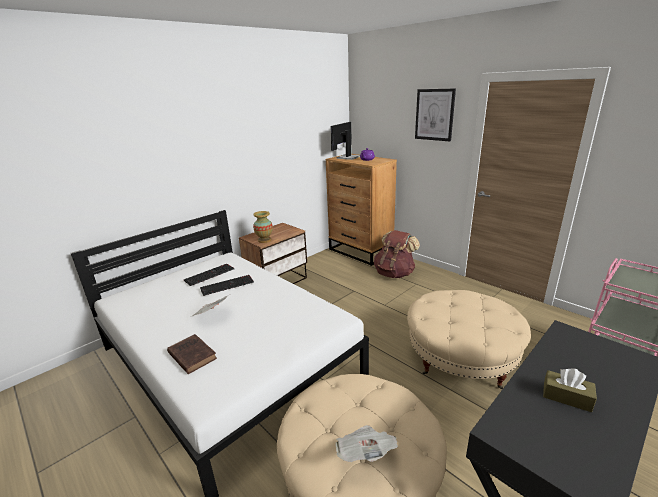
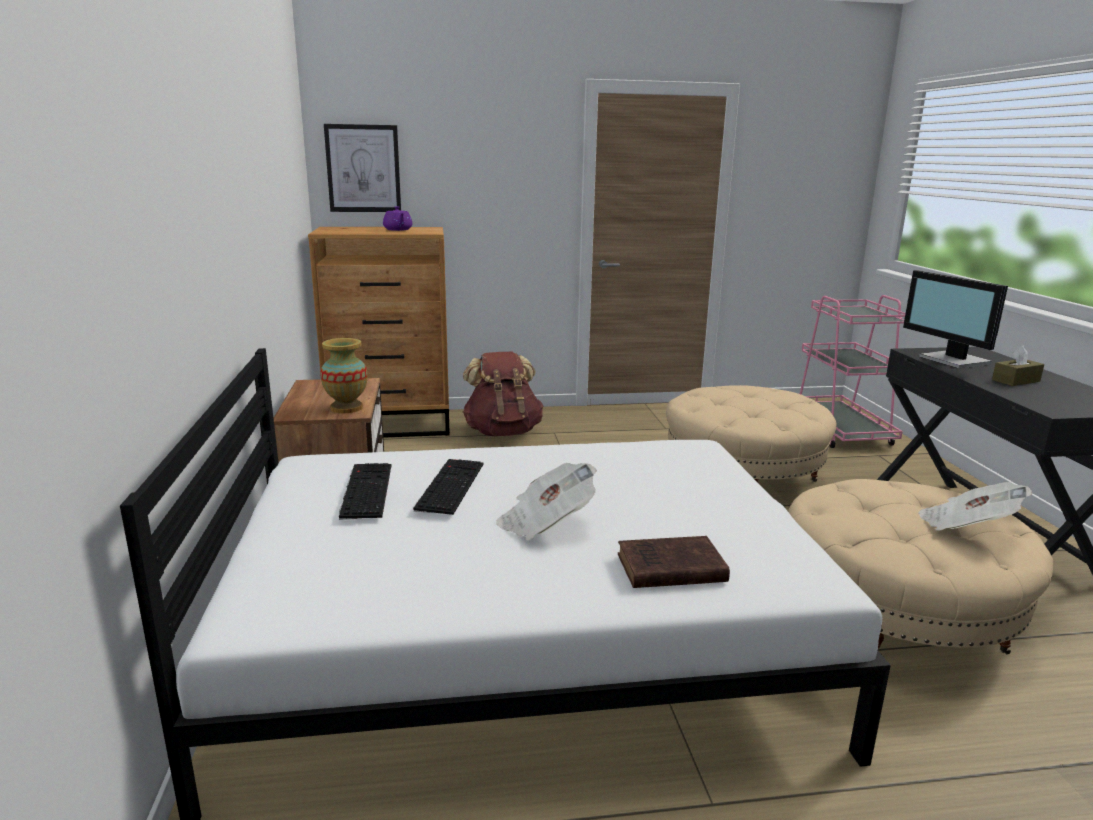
camera: 55 degrees left, 5 degrees down
(347, 157) = (345, 230): monitor -> monitor (953, 360)
(434, 115) = (510, 143): picture -> picture (363, 168)

